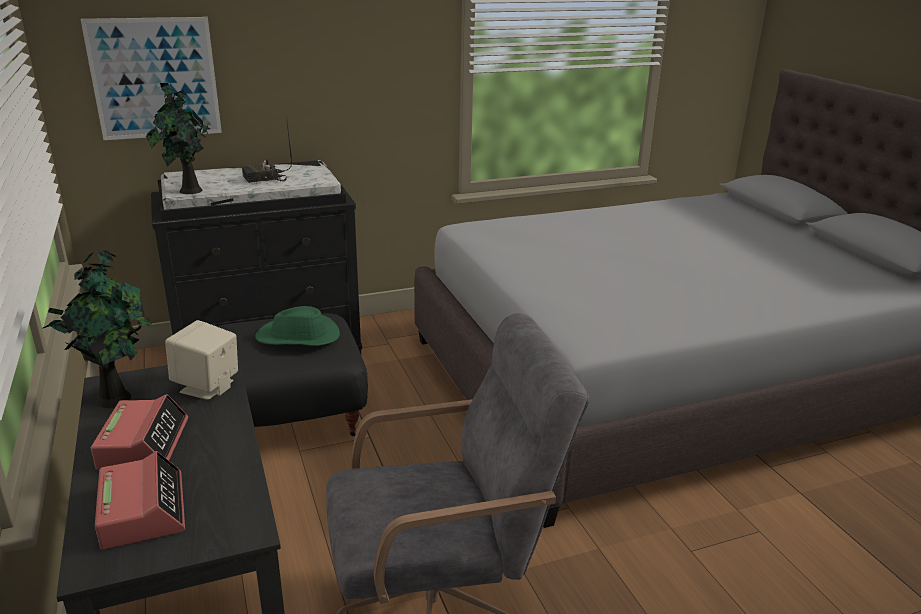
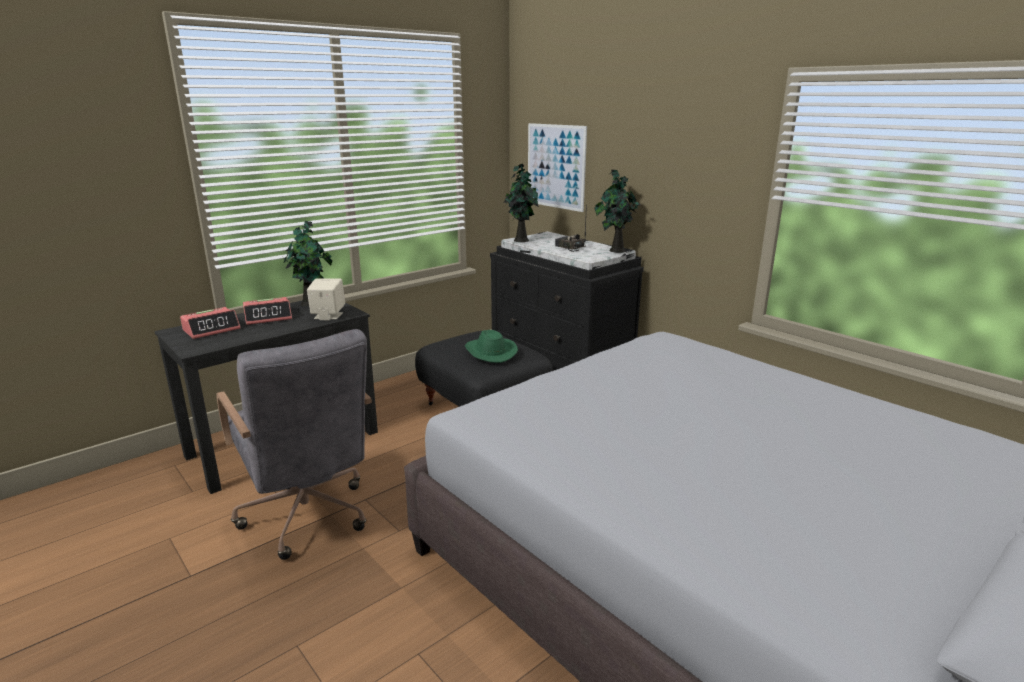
camera: 70 degrees right, 5 degrees down
(311, 166) = (615, 250): none -> potted plant

